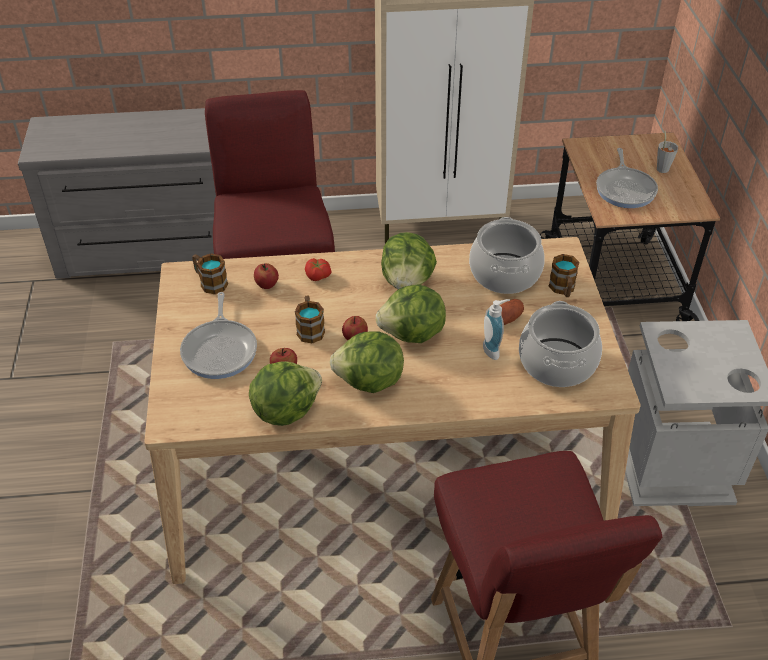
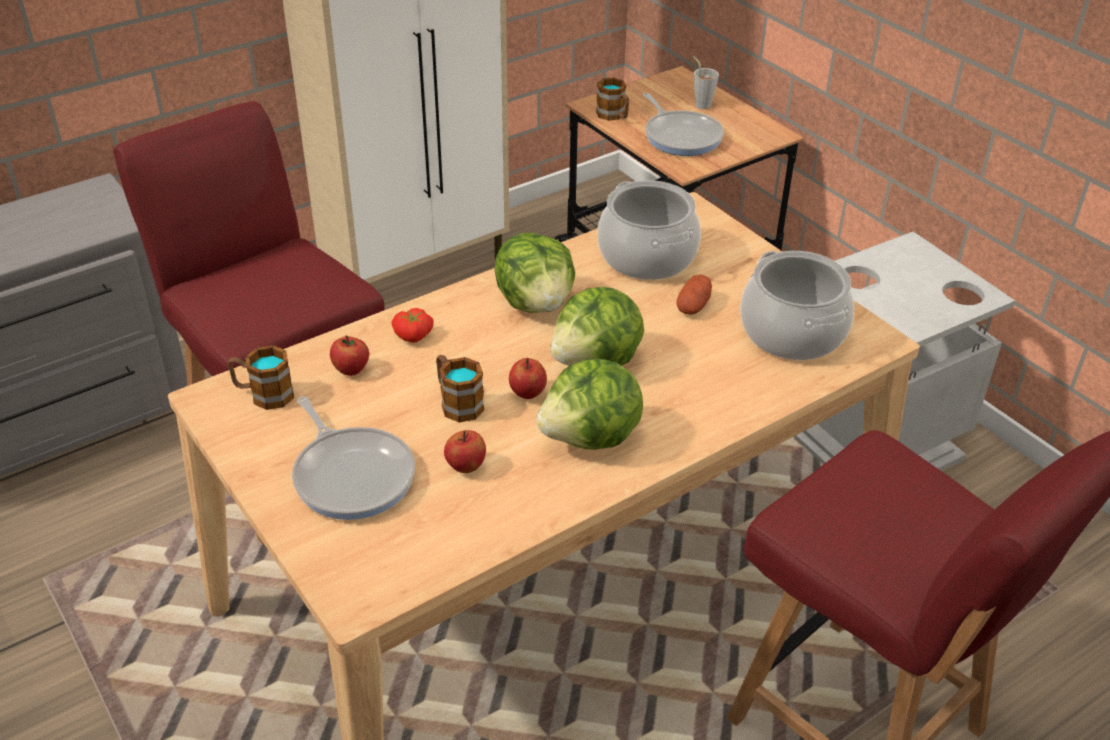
camera: 30 degrees left, 5 degrees down
(285, 410) = (509, 515): lettuce -> none
(494, 350) = (709, 344): soap dispenser -> none
(563, 289) = (728, 252): mug -> mug (614, 116)

